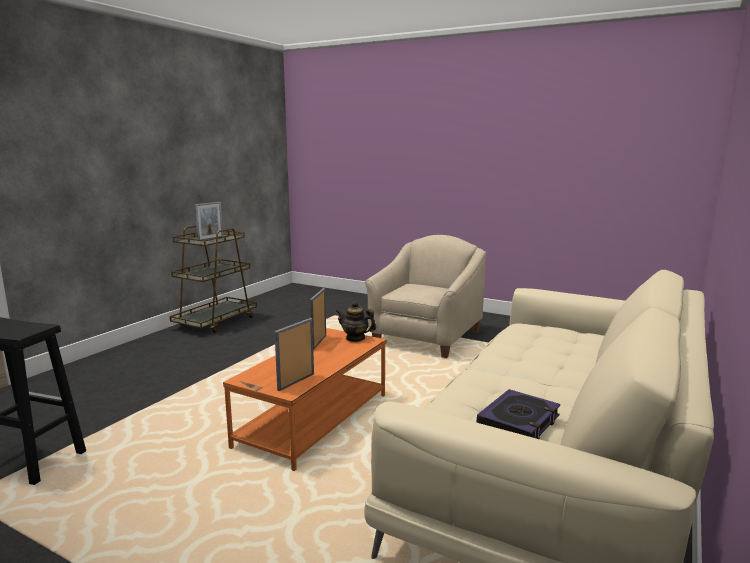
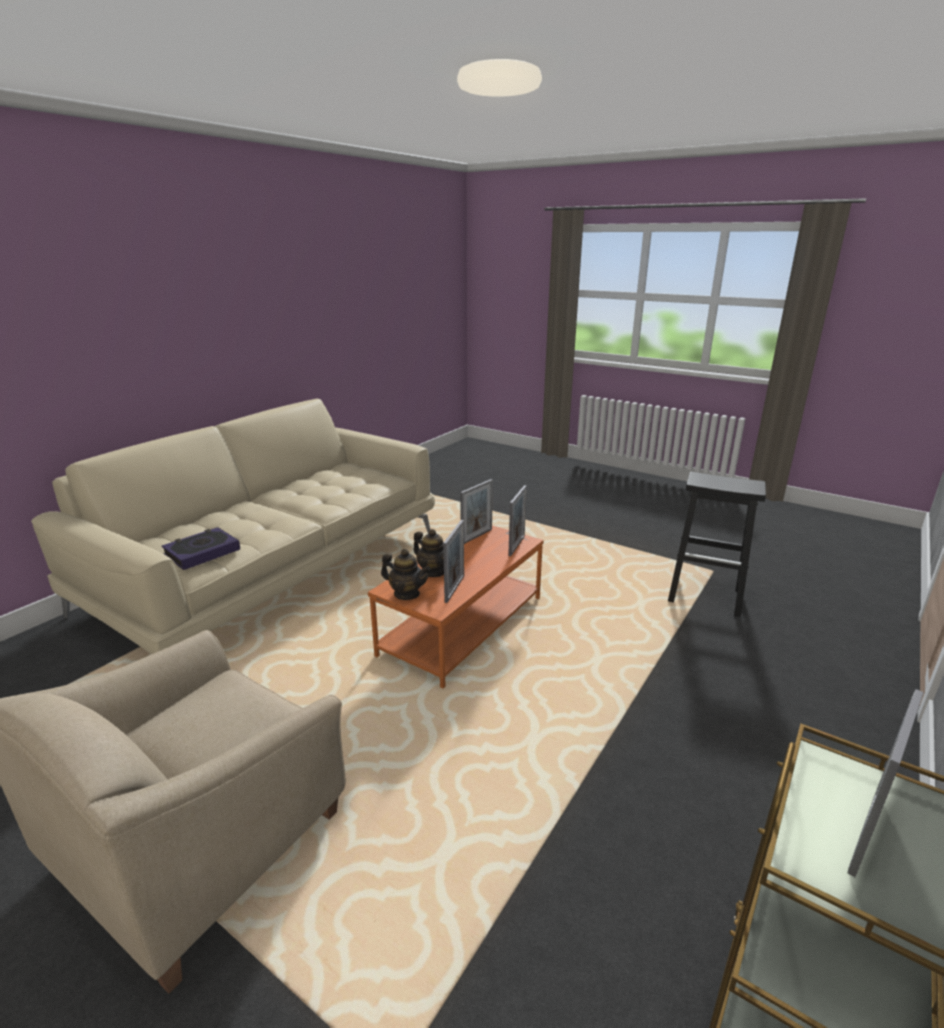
camera: 175 degrees left, 10 degrees up
(255, 374) = (516, 545): none -> picture frame
(338, 351) = (433, 572): none -> teapot
(519, 422) = (336, 476): book -> book (202, 552)

